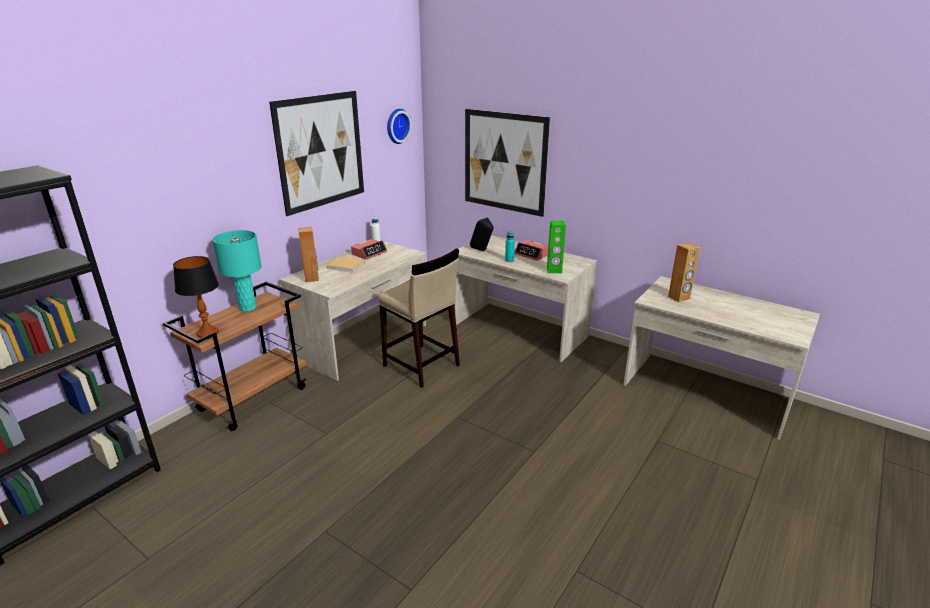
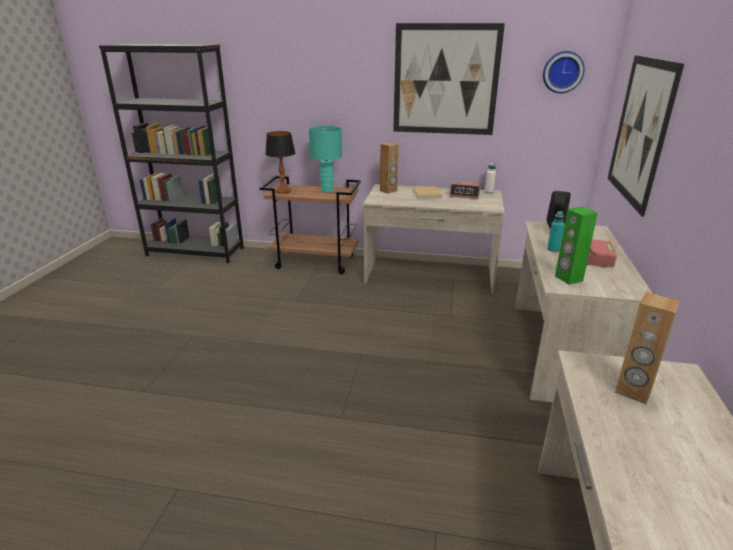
camera: 65 degrees right, 0 degrees up
(421, 366) = (422, 312): beige stool -> none

